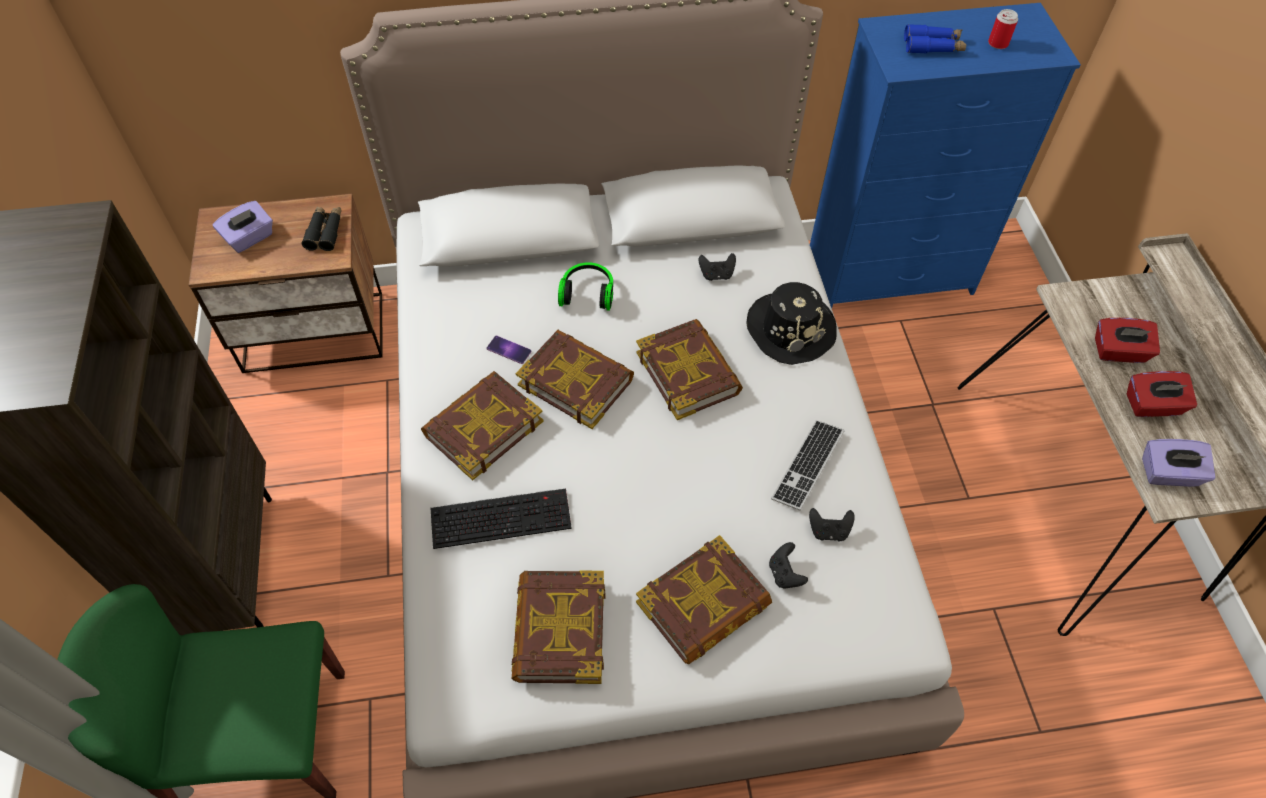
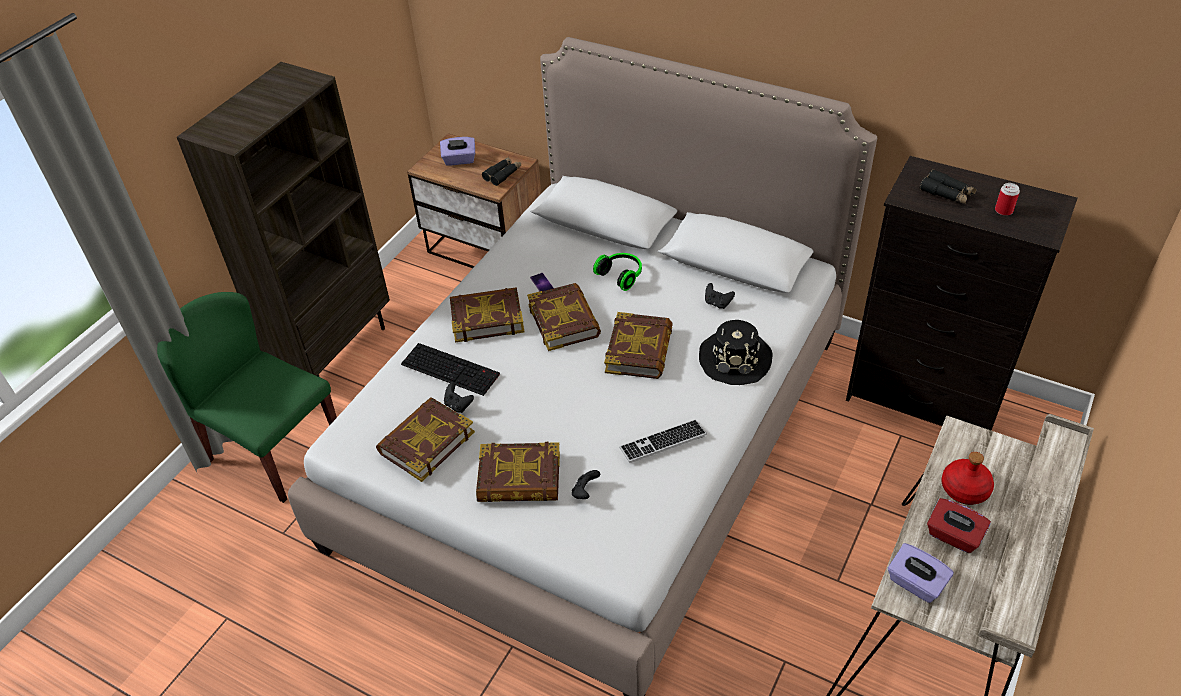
camera: 40 degrees right, 10 degrees down
(828, 531) = (638, 485): black game controller -> black game controller (458, 405)
(891, 274) = (924, 400): blue dresser -> black dresser
(933, 46) = (947, 193): blue binoculars -> black binoculars
(1119, 352) = (965, 489): red tissue box -> red bottle

